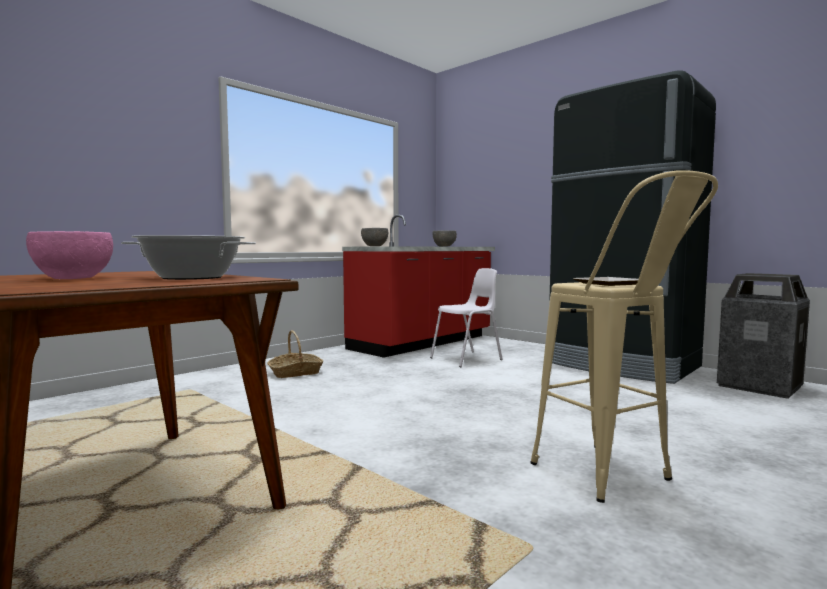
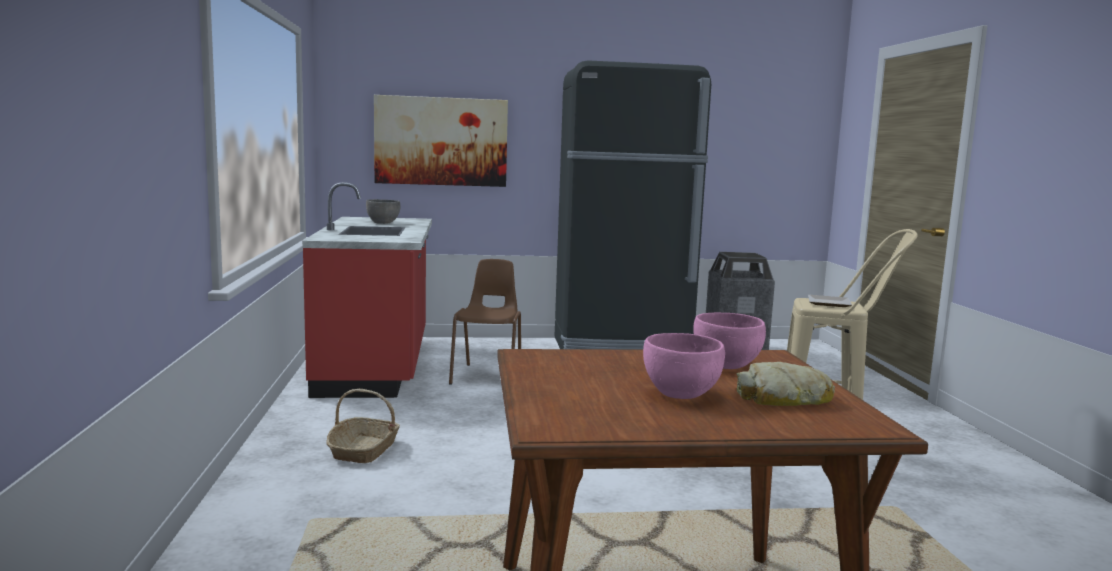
camera: 50 degrees left, 5 degrees up
(83, 283) = (783, 398): none -> bread
(191, 278) = (726, 365): cooking pot -> pink bowl
(374, 246) = (357, 238): grey bowl -> none
(467, 359) = (488, 376): white chair -> brown chair
(503, 189) = (441, 141): none -> picture

